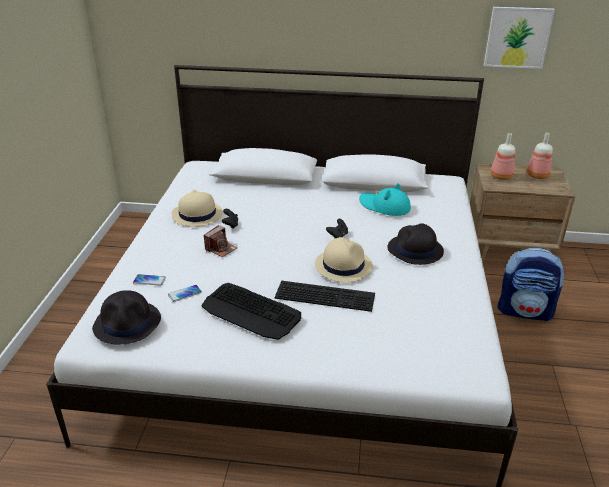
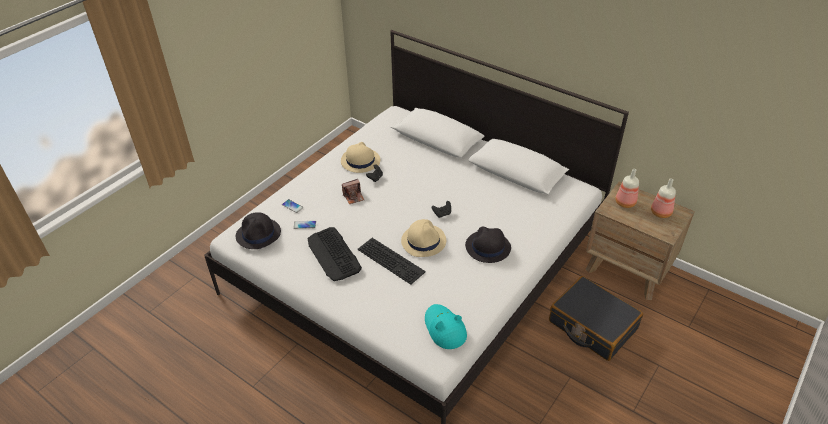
camera: 30 degrees right, 10 degrees up
(384, 206) = (502, 199): turquoise hat -> turquoise hat (444, 328)
(517, 37) = (664, 85): picture -> none
(525, 311) = (592, 325): backpack -> black suitcase

